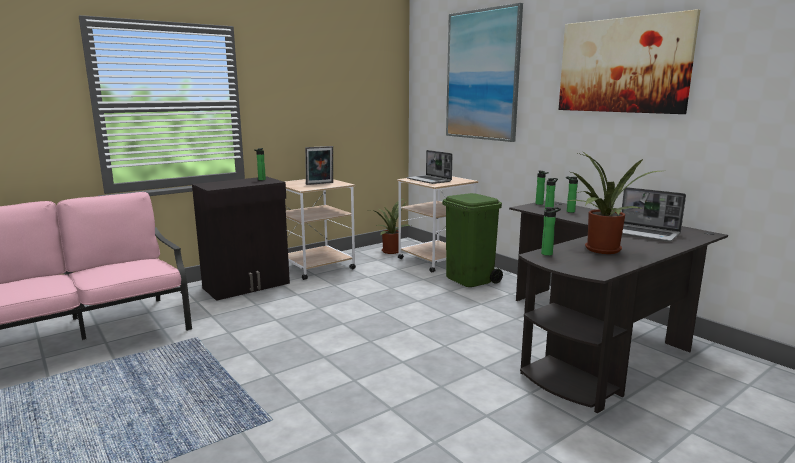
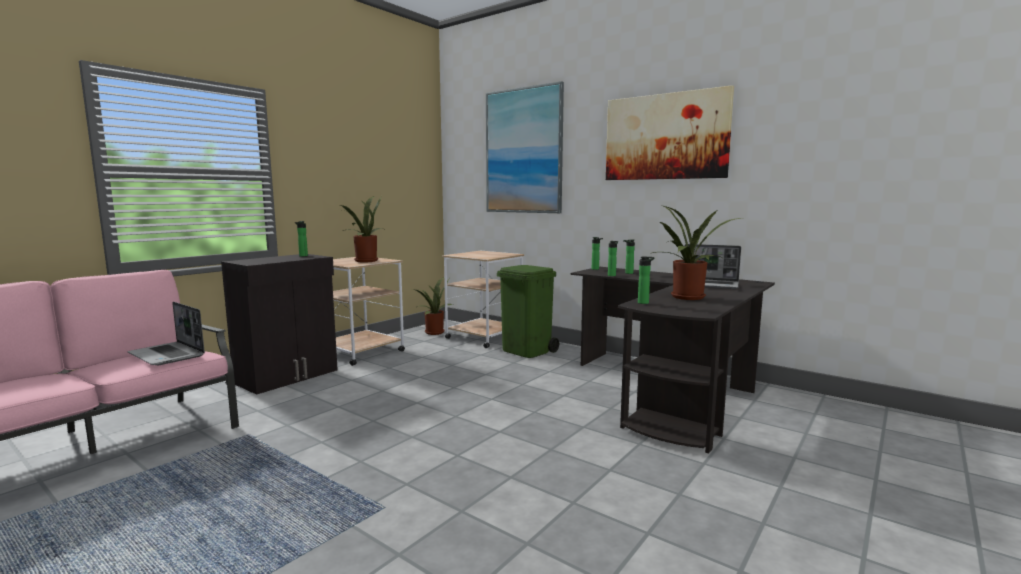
camera: 15 degrees left, 5 degrees down
(320, 184) = (364, 261): picture frame -> potted plant
(429, 180) = (476, 255): laptop -> laptop (168, 355)

